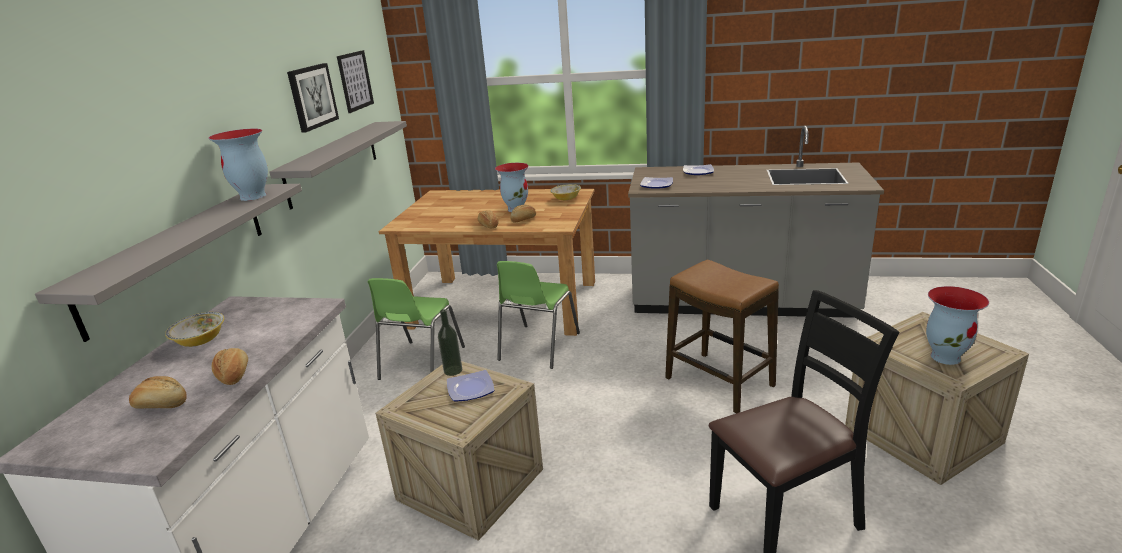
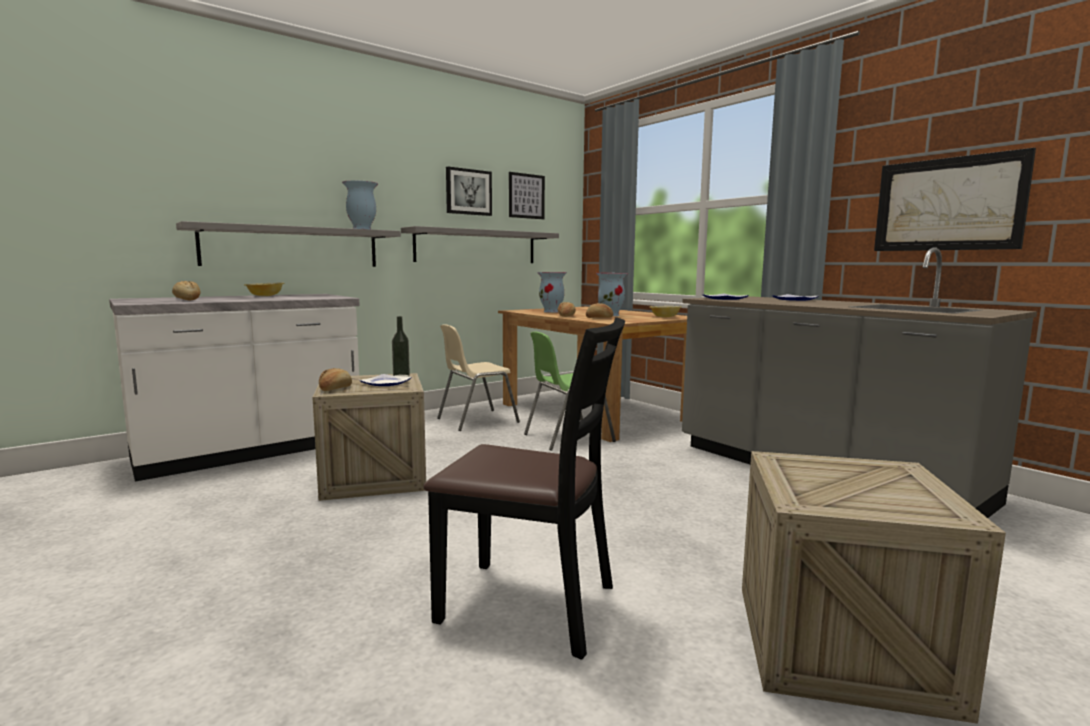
camera: 40 degrees right, 15 degrees down
(233, 375) = (233, 300): bread -> bread (335, 389)
(420, 363) = (476, 420): green chair -> beige chair
(719, 382) = (672, 508): stool -> none
(790, 83) = (948, 204): none -> picture
(945, 357) = (839, 490): vase -> vase (552, 311)

